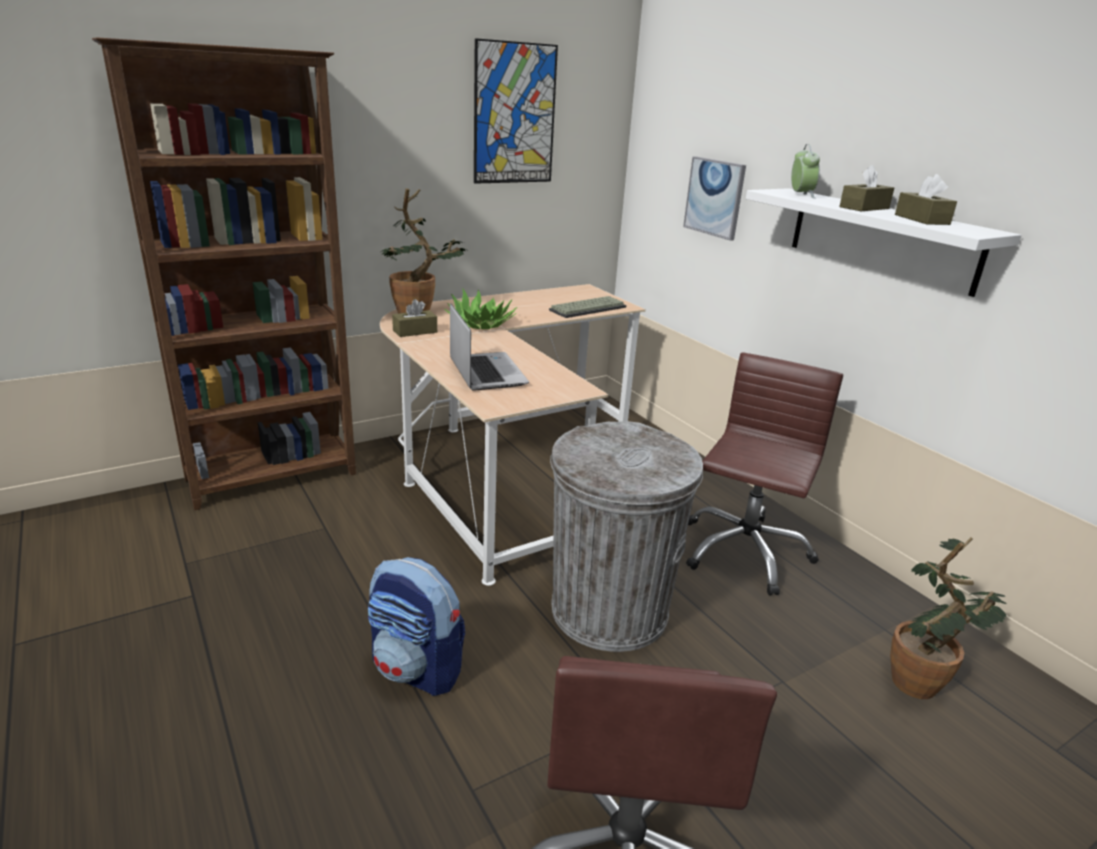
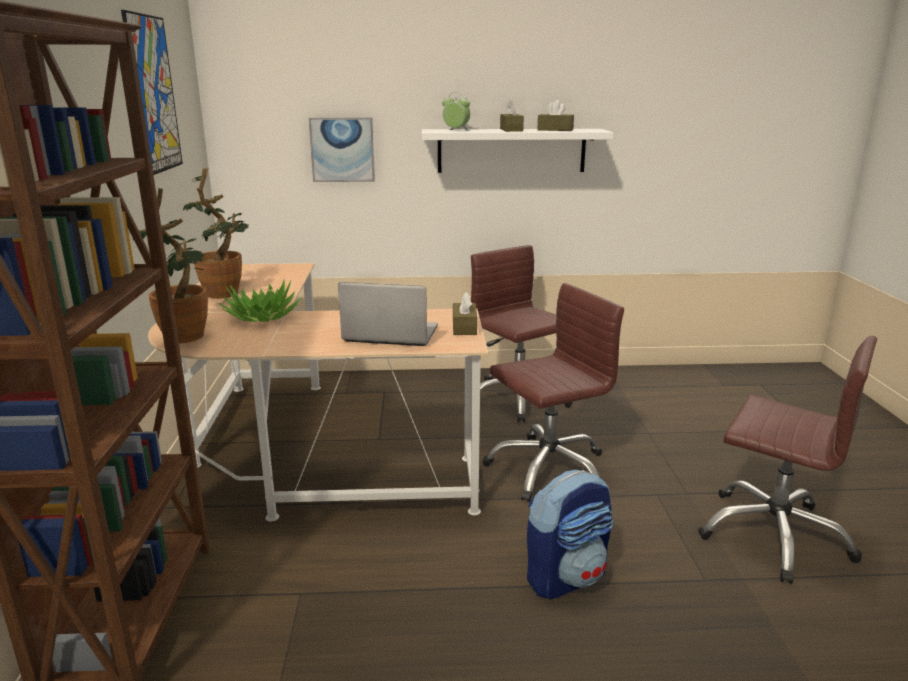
camera: 60 degrees left, 5 degrees down
(415, 331) = (241, 343): brown tissue box -> brown tissue box (464, 327)
(587, 308) = (283, 277): keyboard -> none
(609, 610) = (547, 468): grey trash can -> brown office chair
(924, 682) = (666, 395): potted plant -> potted plant (227, 291)

